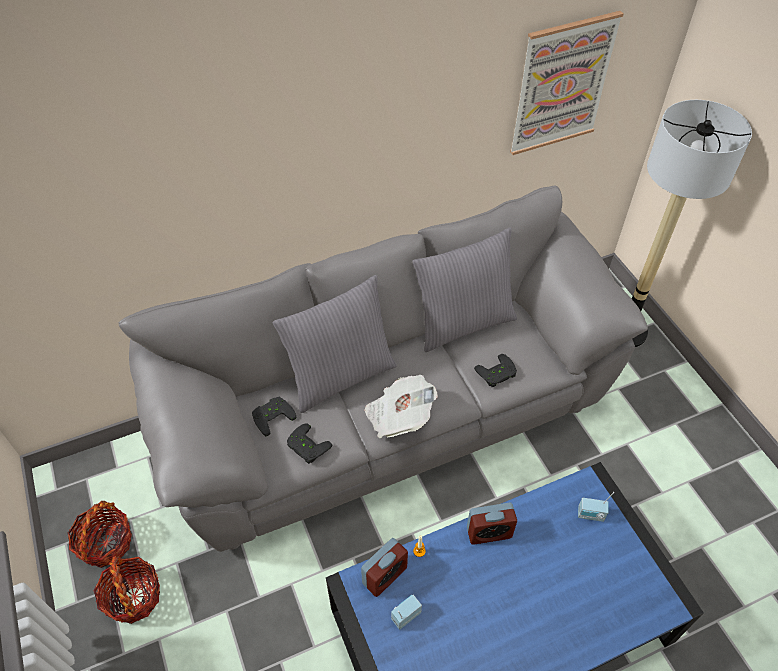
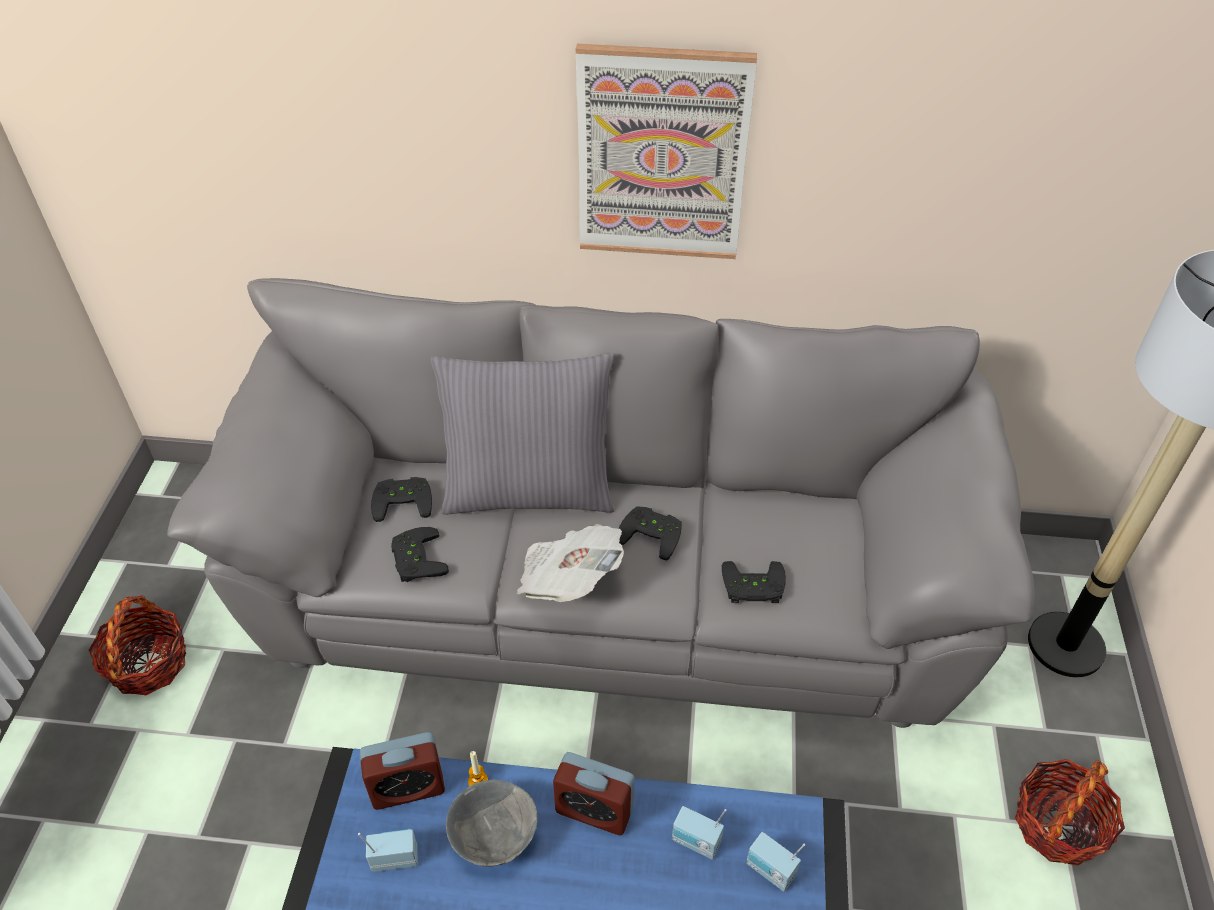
camera: 30 degrees right, 5 degrees down
(106, 543) = (166, 584): basket -> basket (1058, 825)
(426, 368) = (652, 533): none -> black game controller
(449, 575) = (494, 837): none -> grey bowl
(463, 322) = (753, 496): grey pillow -> none
(548, 521) = (695, 843): none -> radio
(562, 84) = (1031, 161): picture -> picture (661, 155)

